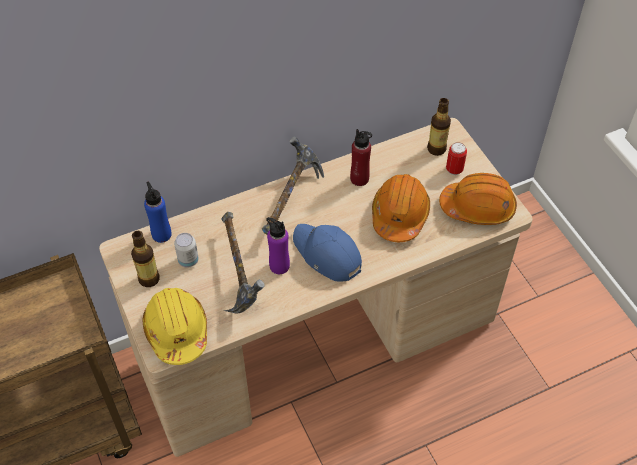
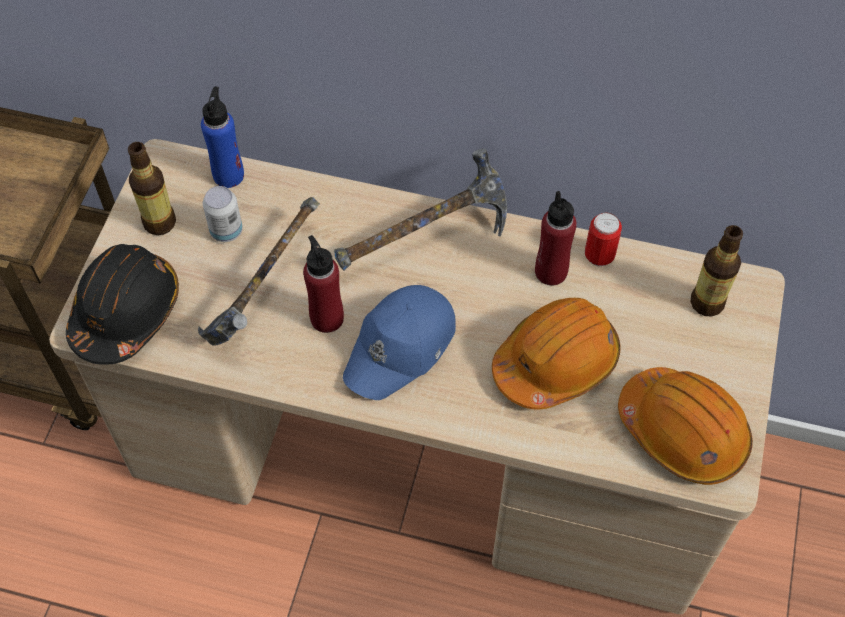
camera: 40 degrees right, 5 degrees up
(177, 331) = (126, 312): yellow hard hat -> black hard hat
(279, 266) = (327, 318): purple bottle -> red bottle
(327, 255) = (401, 347): blue cap -> blue cap turned 135 degrees counterclockwise
(454, 170) = (703, 351): can -> can (599, 256)

